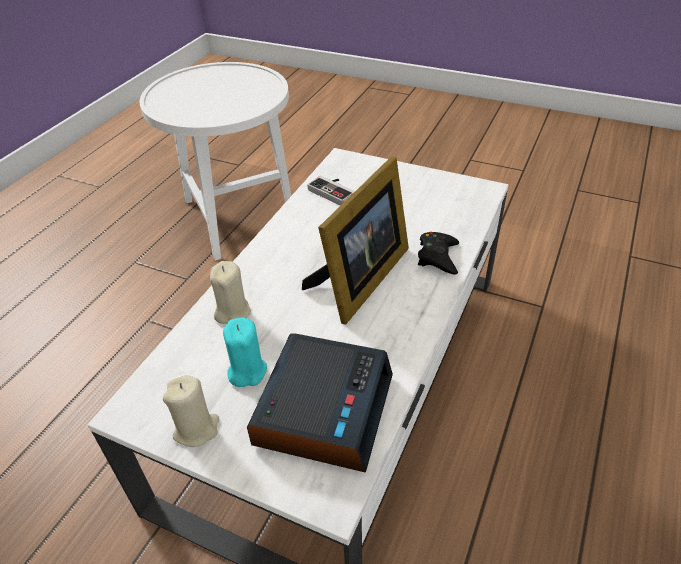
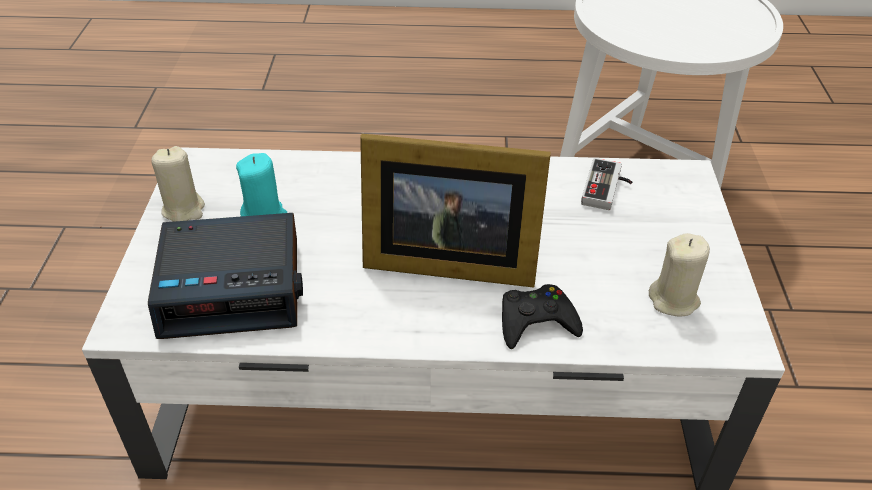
camera: 65 degrees right, 0 degrees up
(232, 312) = (342, 179): beige candle -> beige candle (674, 300)

